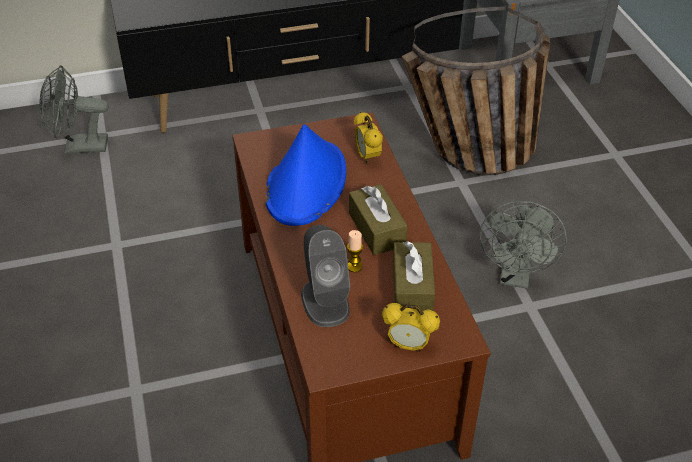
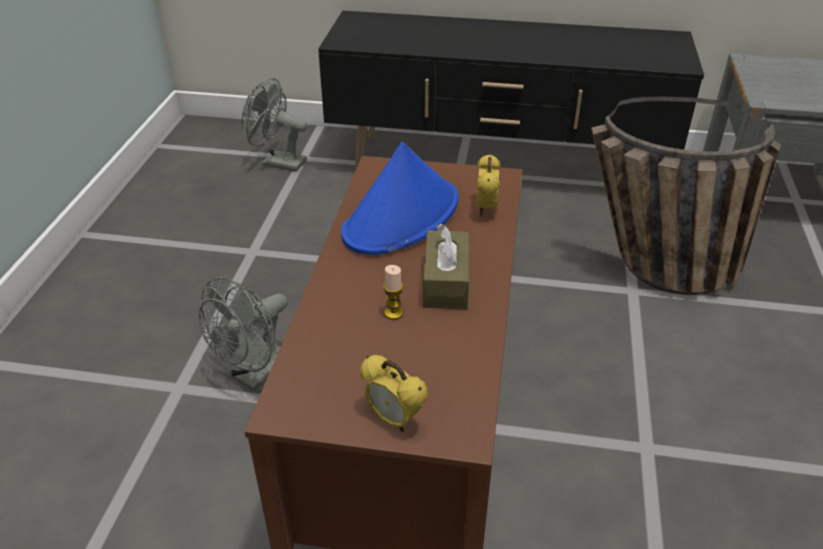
camera: 25 degrees right, 5 degrees down
(325, 301) = (334, 338): grey speaker -> none
(412, 288) = (443, 356): brown tissue box -> none
(515, 276) = (645, 409): grey fan -> grey fan (256, 374)

